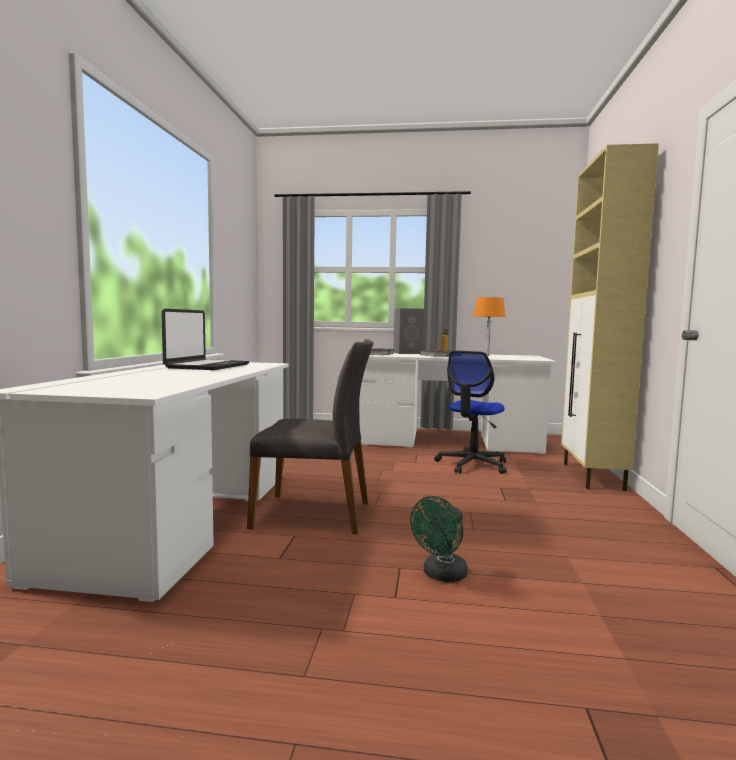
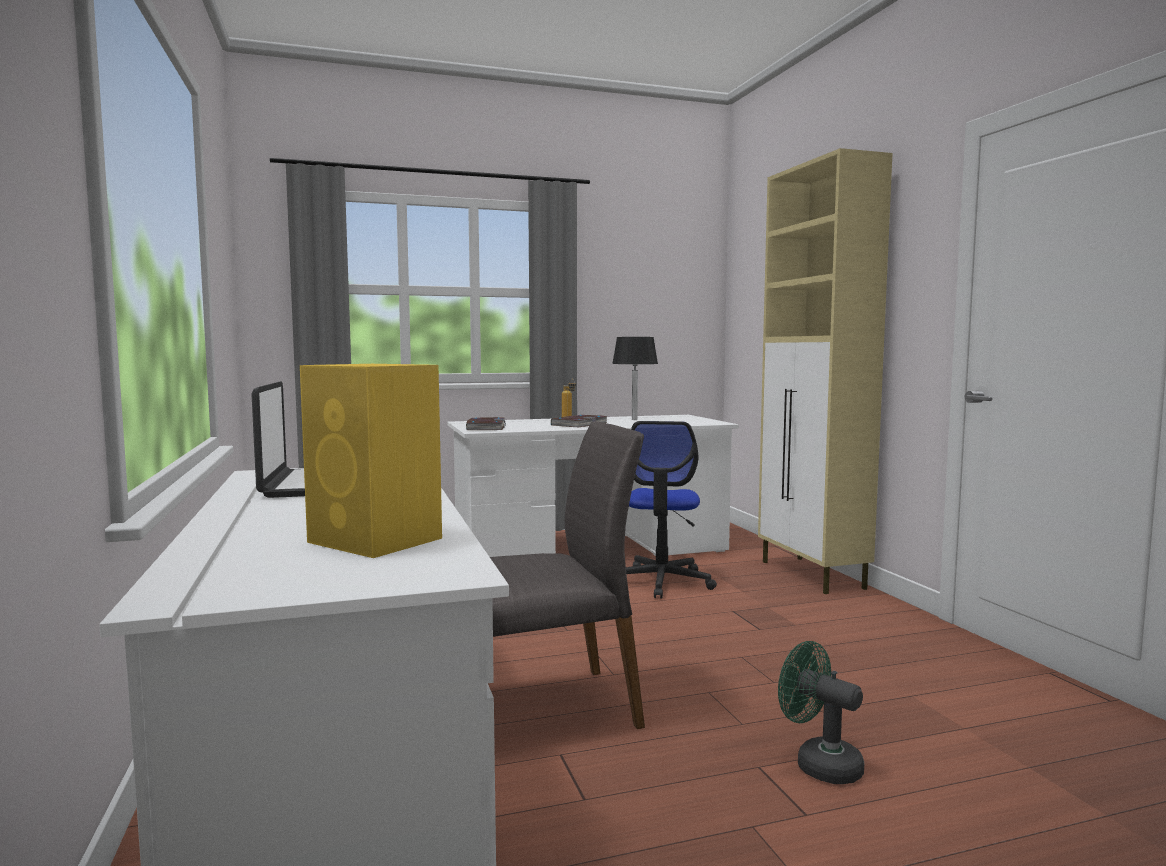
camera: 25 degrees left, 0 degrees up
(157, 383) = (377, 541): none -> yellow speaker
(408, 353) = (520, 421): grey speaker -> none
(441, 575) = (819, 763): green fan -> green fan turned 120 degrees clockwise
(487, 355) = (634, 419): orange table lamp -> black table lamp

